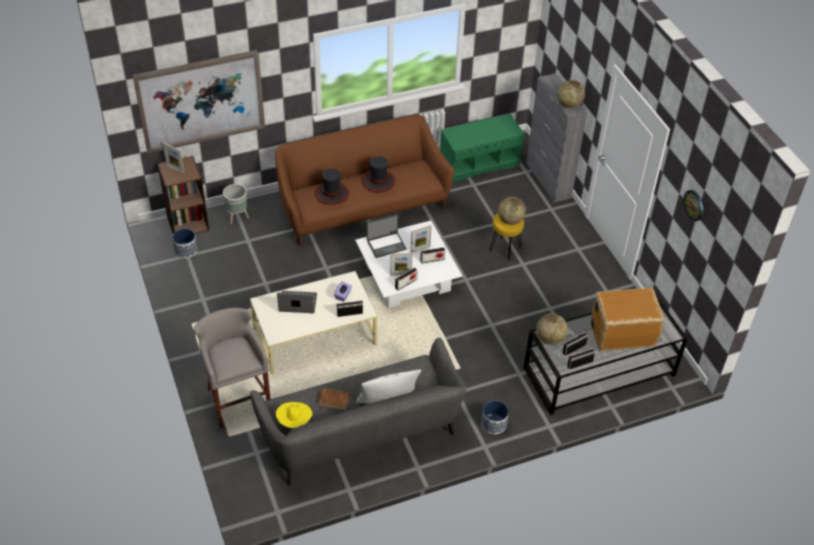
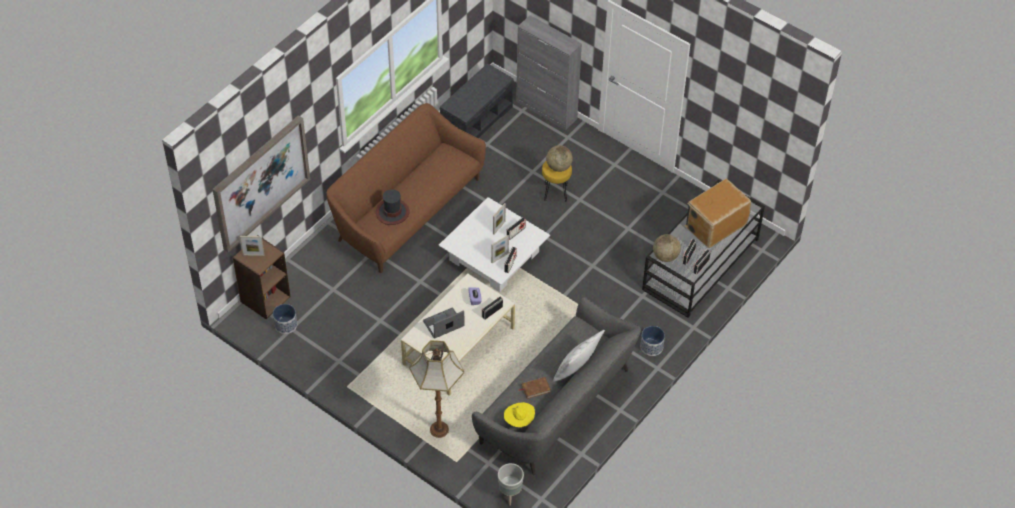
camera: 30 degrees left, 5 degrees up
(237, 217) = (305, 272): grey planter -> grey planter (509, 495)
(237, 399) = (438, 429): grey stool -> floor lamp
(378, 181) = (423, 182): hat -> none
(386, 245) = (468, 237): laptop -> none
(479, 162) = (476, 120): green bench -> grey bench
(569, 104) = (562, 42): globe -> none
(694, 205) = (735, 98): wall clock -> none

